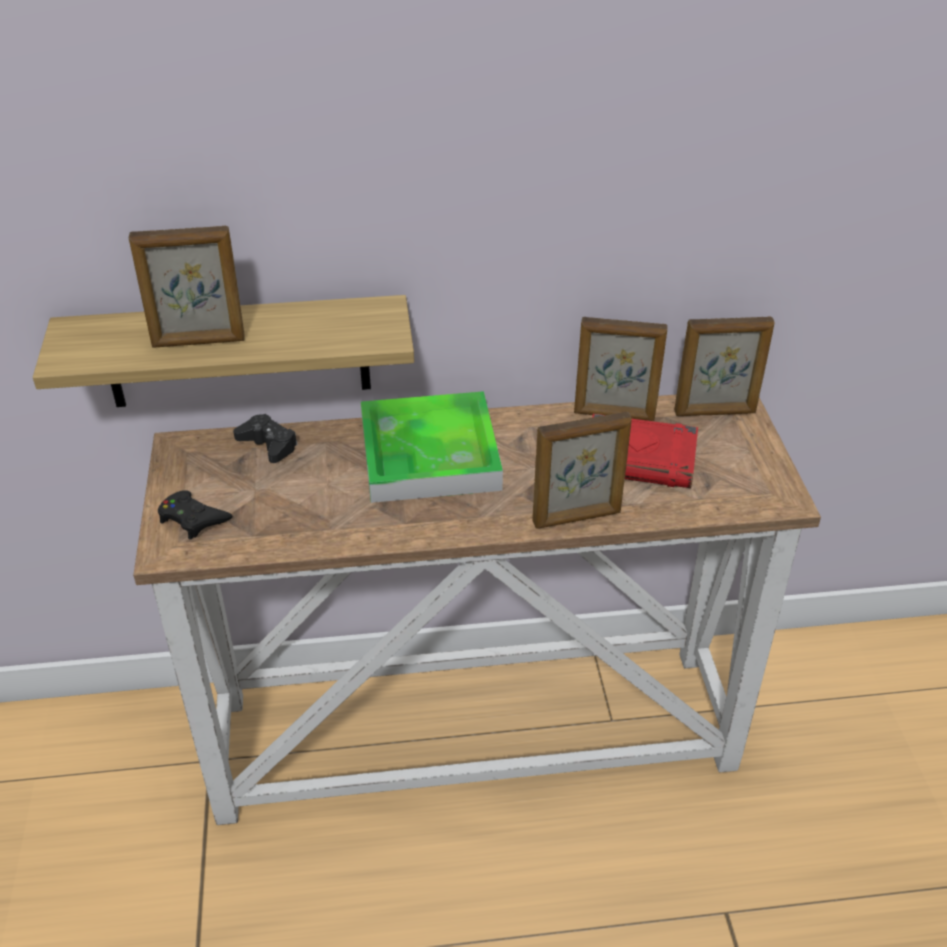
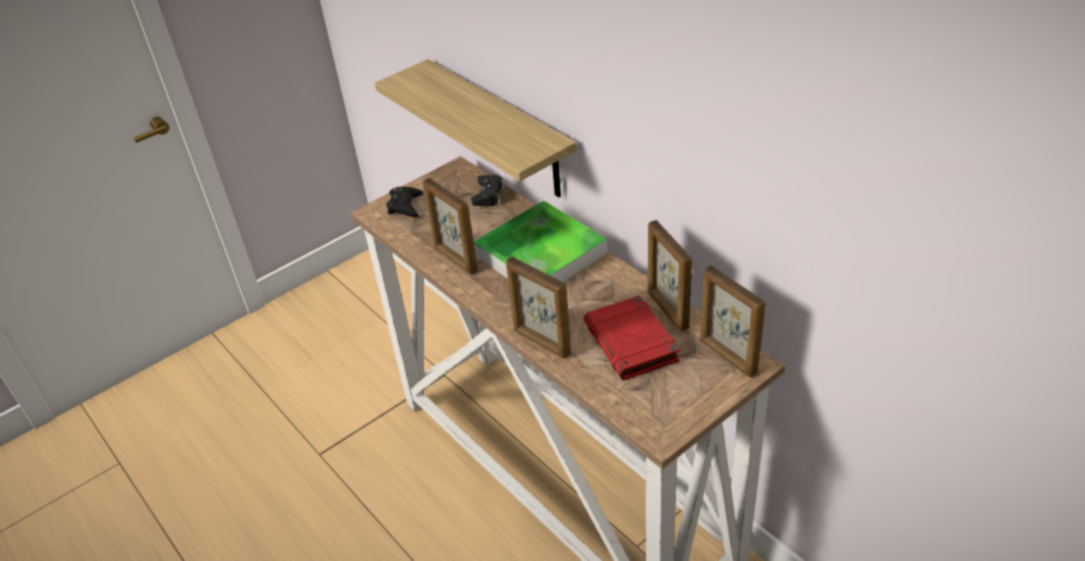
camera: 60 degrees right, 0 degrees up
(199, 342) = (451, 106): picture frame -> picture frame (455, 259)

